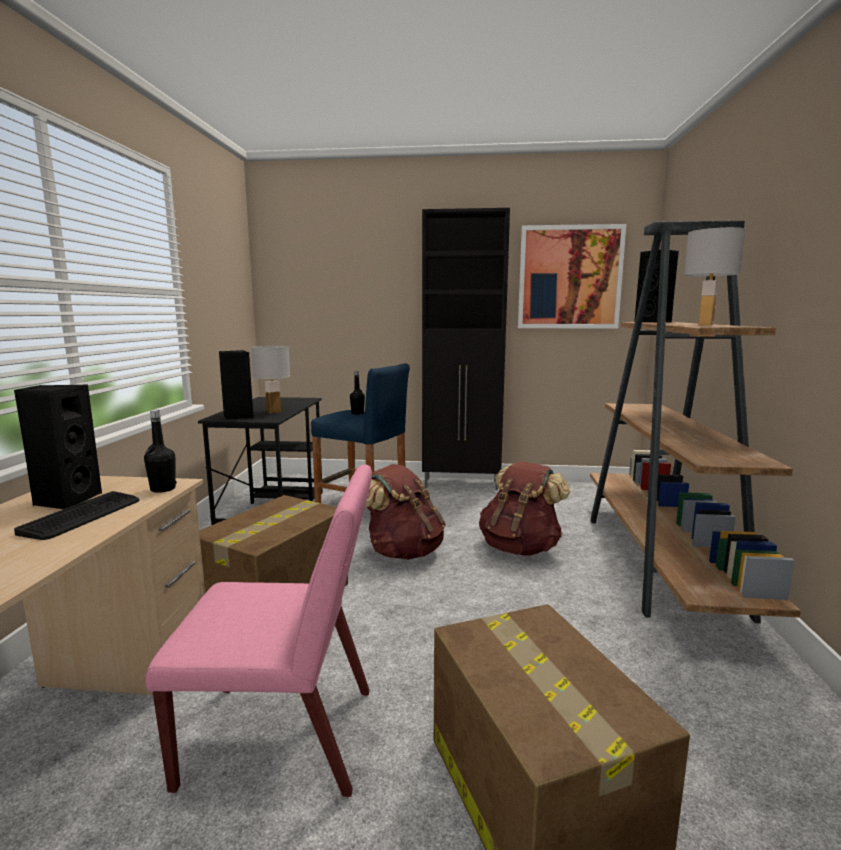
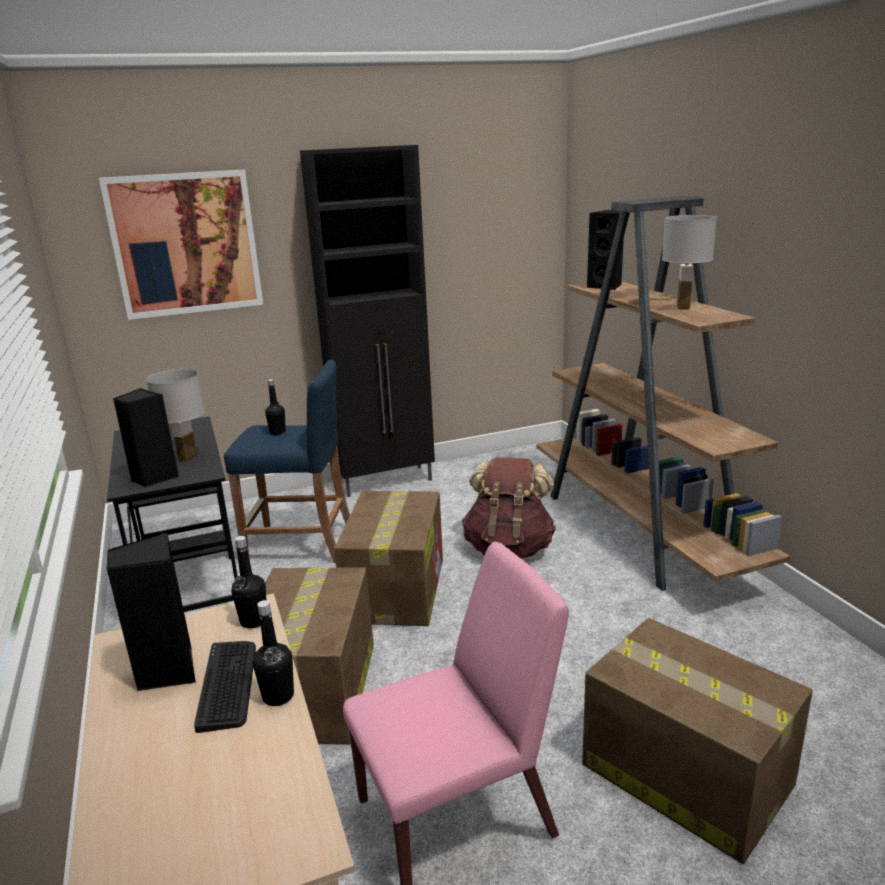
camera: 25 degrees left, 10 degrees up
(96, 530) = (278, 696): none -> black bottle
(402, 551) = (396, 588): brown backpack -> cardboard box
(569, 277) = (479, 218): picture -> picture (185, 244)

